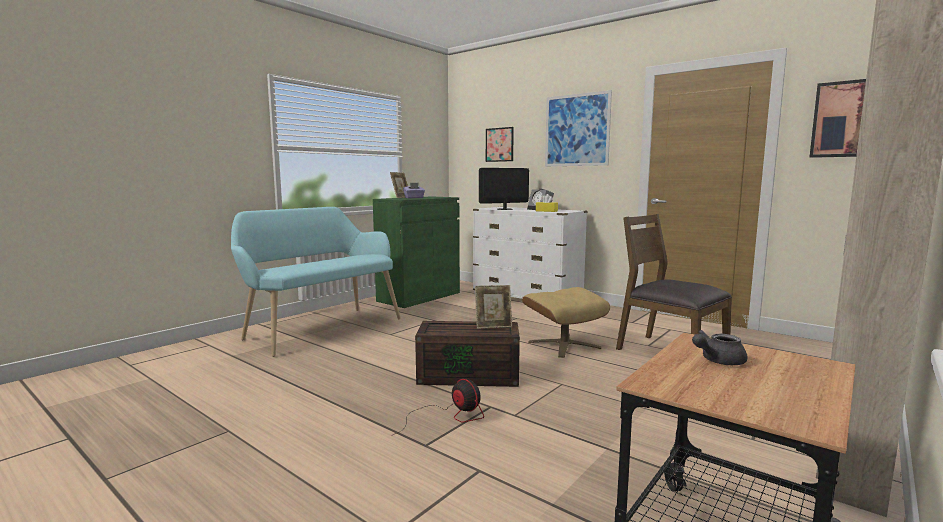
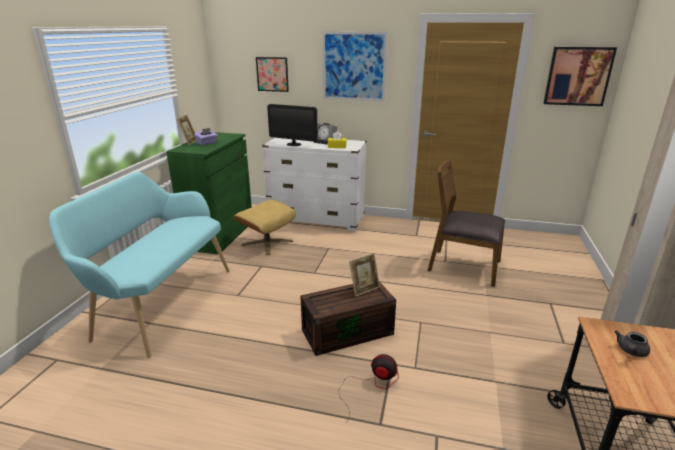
camera: 25 degrees left, 15 degrees up
(504, 209) = (294, 144): monitor -> monitor turned 105 degrees counterclockwise
(564, 345) = (389, 275): beige ottoman -> beige ottoman (267, 243)

